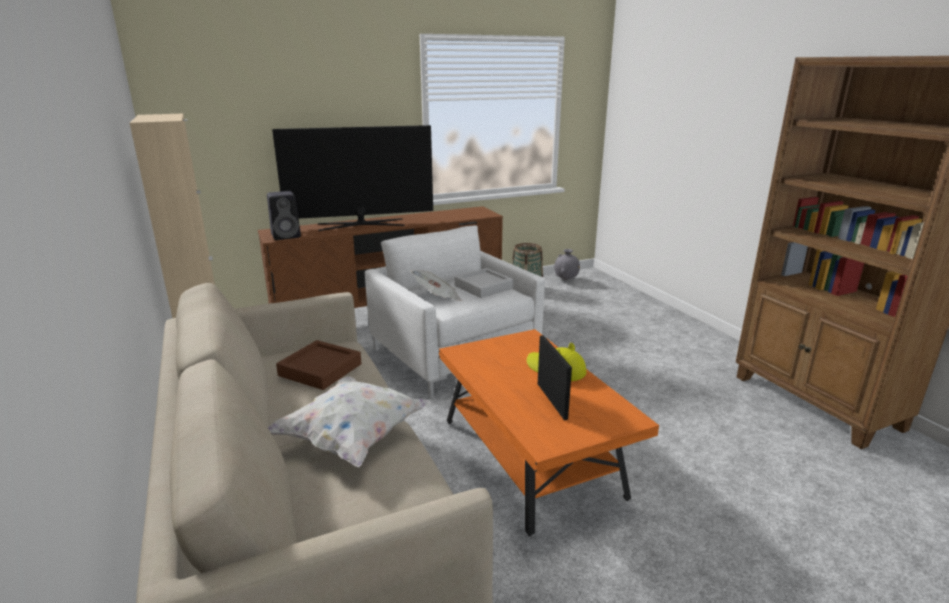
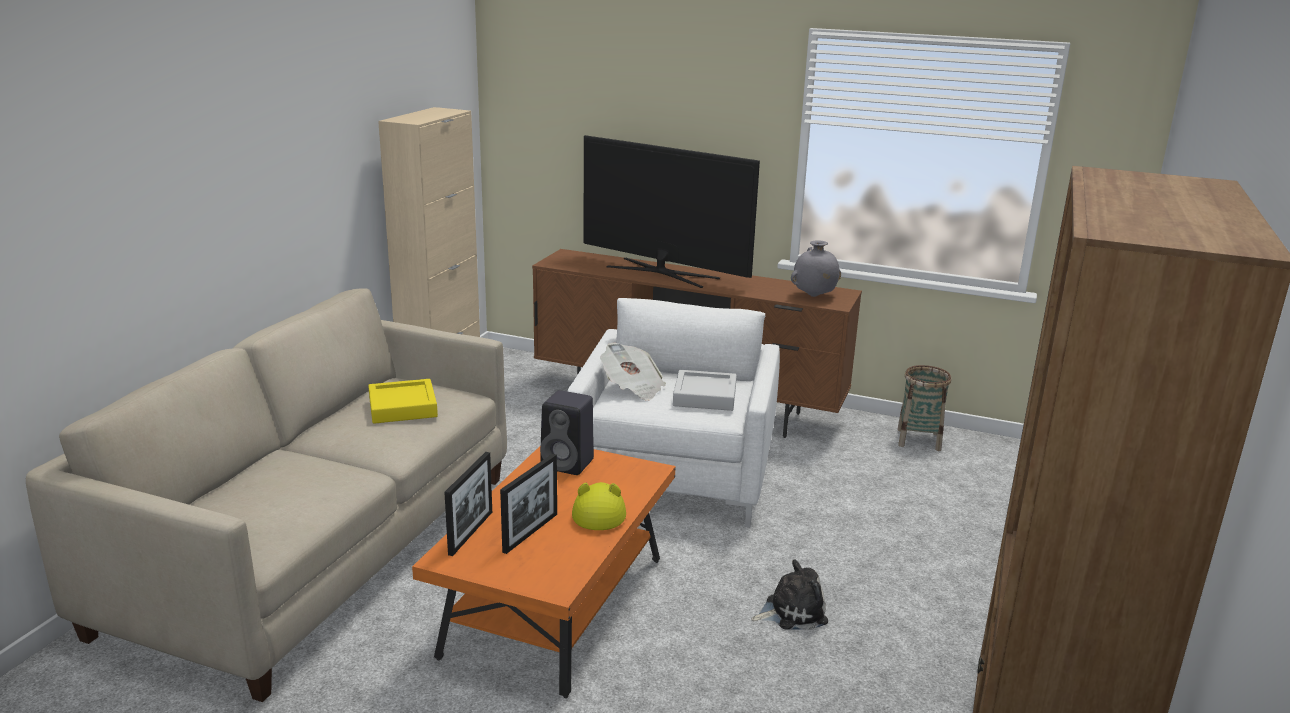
camera: 45 degrees right, 0 degrees up
(287, 236) = (567, 264): black speaker -> black speaker (569, 464)
(320, 370) = (403, 407): brown tray -> yellow tray
(353, 438) = (323, 468): white pillow -> none
(522, 421) = (471, 533): none -> picture frame
(566, 280) = (1004, 452): grey vase -> grey vase (813, 296)
(626, 389) = (792, 611): none -> plush toy

